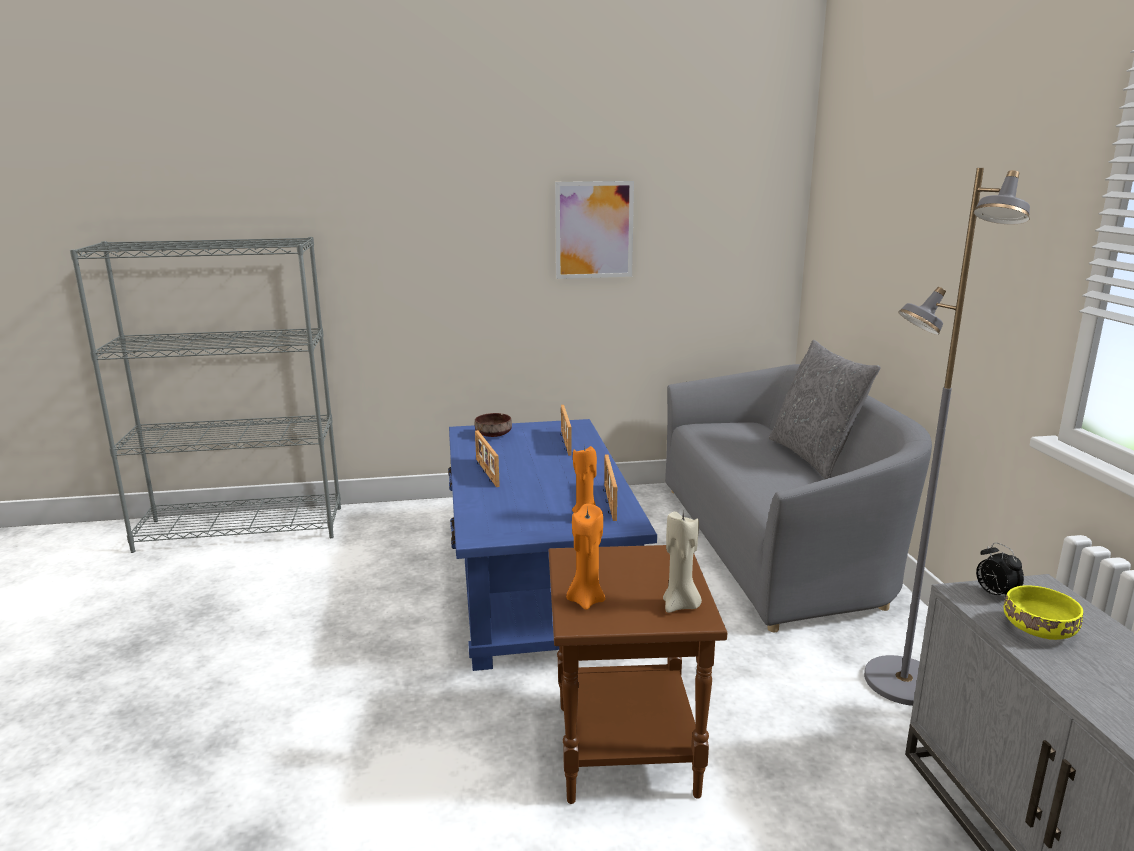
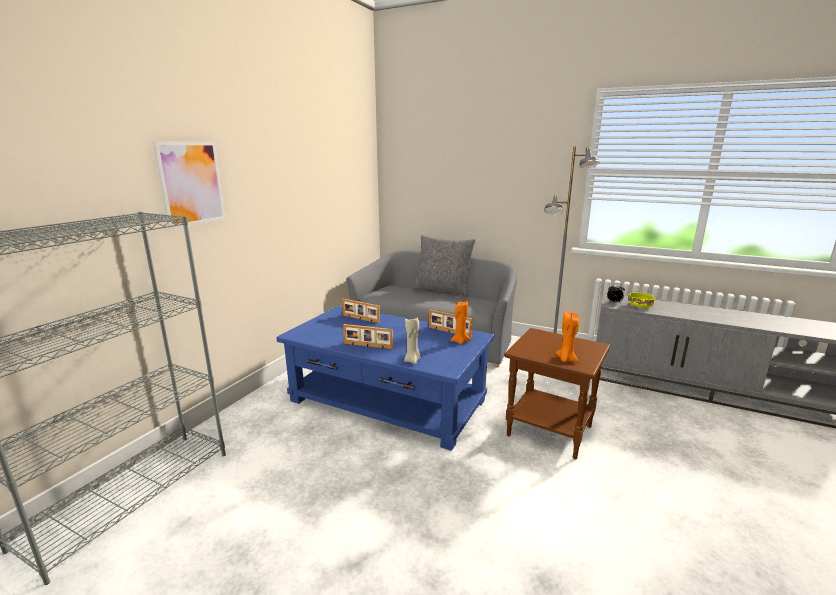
camera: 55 degrees left, 0 degrees up
(492, 435) = (315, 330): brown bowl -> none
(594, 230) = (304, 190): picture -> picture (191, 183)
(680, 605) = (584, 345): beige candle -> beige candle (412, 360)

